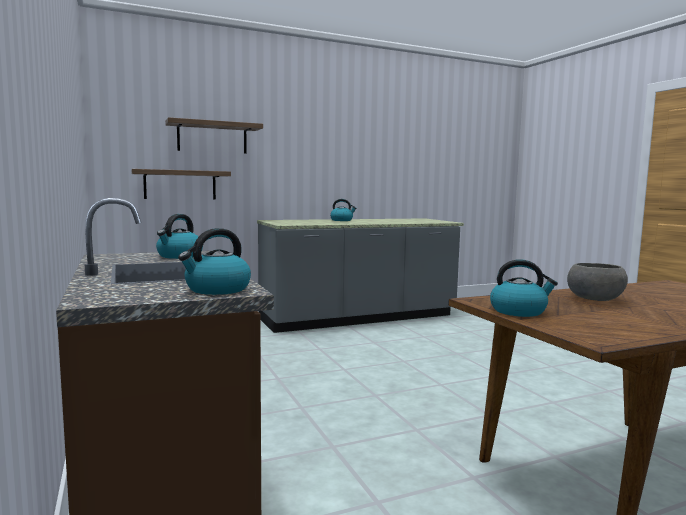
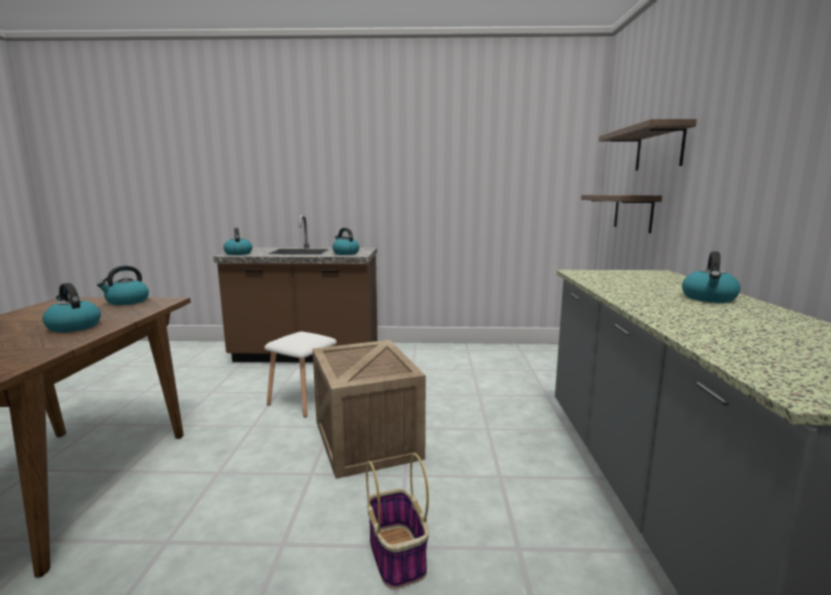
camera: 115 degrees right, 5 degrees up
(337, 421) = (305, 400): none -> white stool
(377, 377) = (368, 440): none -> crate
(463, 353) = (397, 556): none -> basket
(594, 299) = (73, 327): grey bowl -> kettle

